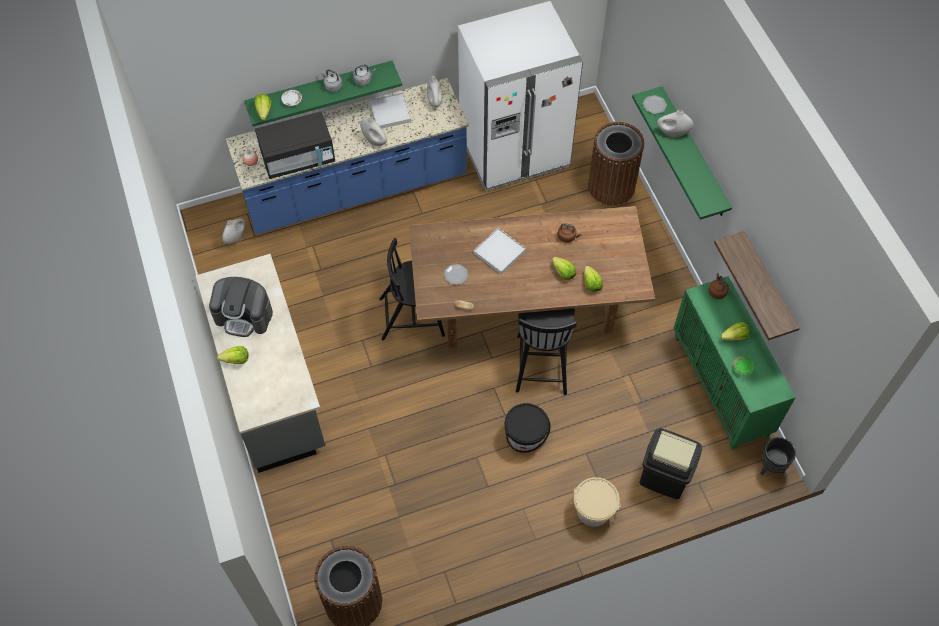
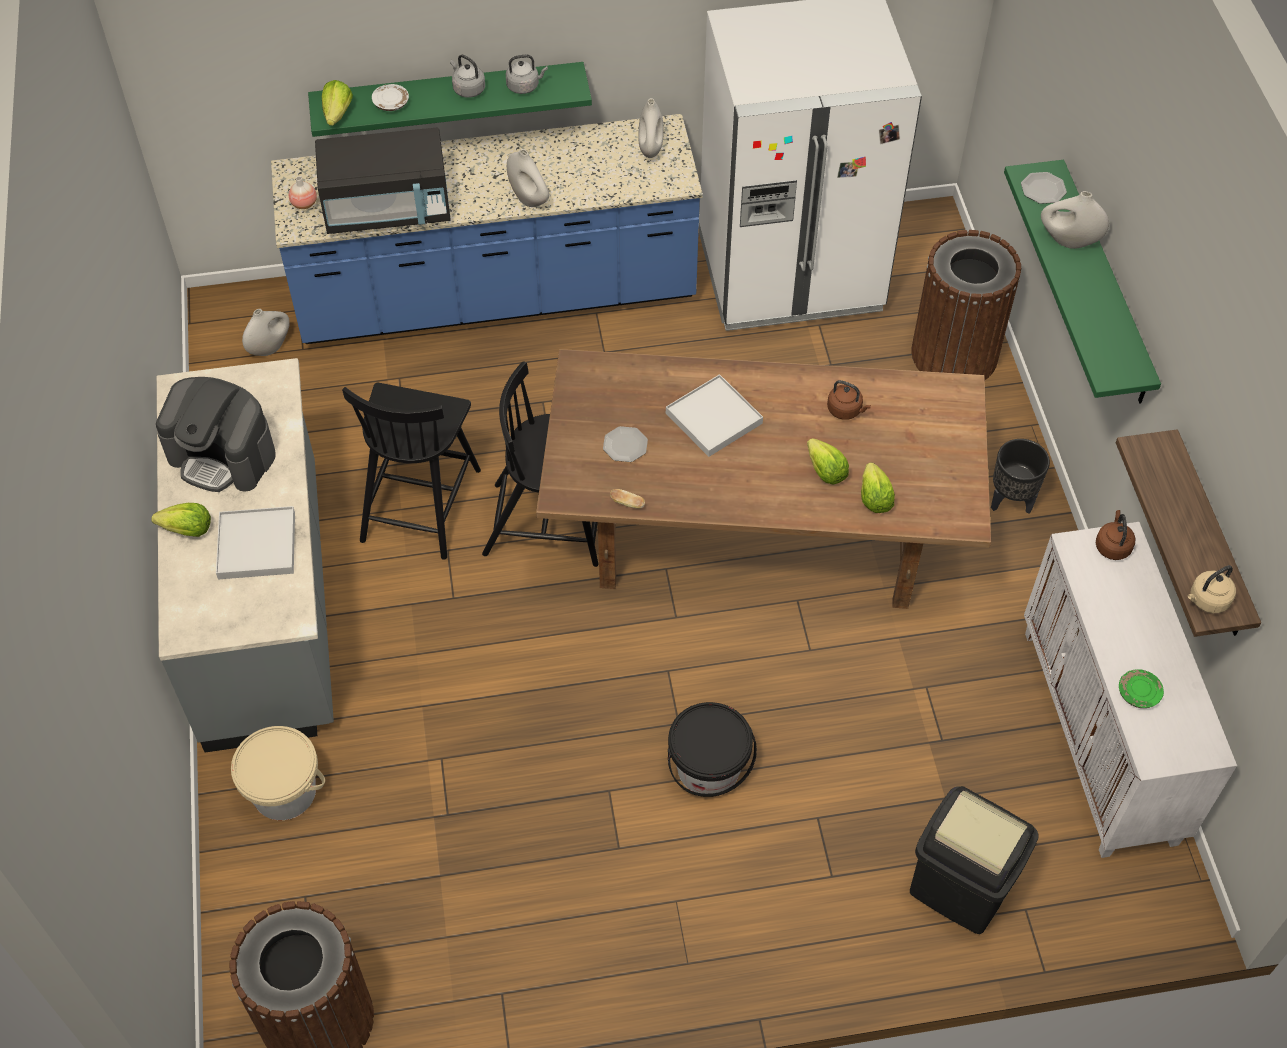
camera: 10 degrees right, 5 degrees down
(390, 112) = (567, 156): white tray -> white tray (256, 545)
(542, 363) = (766, 641): black chair -> black chair (421, 502)
(593, 510) = (811, 927): beige bucket -> beige bucket (284, 791)
(721, 386) = (1100, 737): green cabinet -> white cabinet
(734, 337) = (1133, 634): lettuce -> none
(771, 467) = (1173, 905): black planter -> black planter (1011, 502)
(772, 321) = (1207, 600): none -> beige kettle

